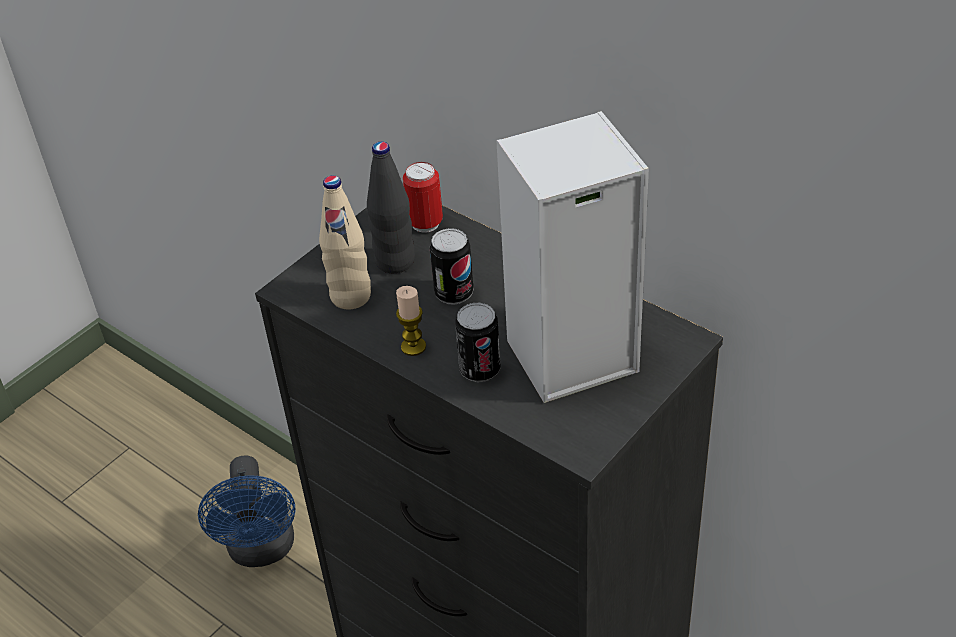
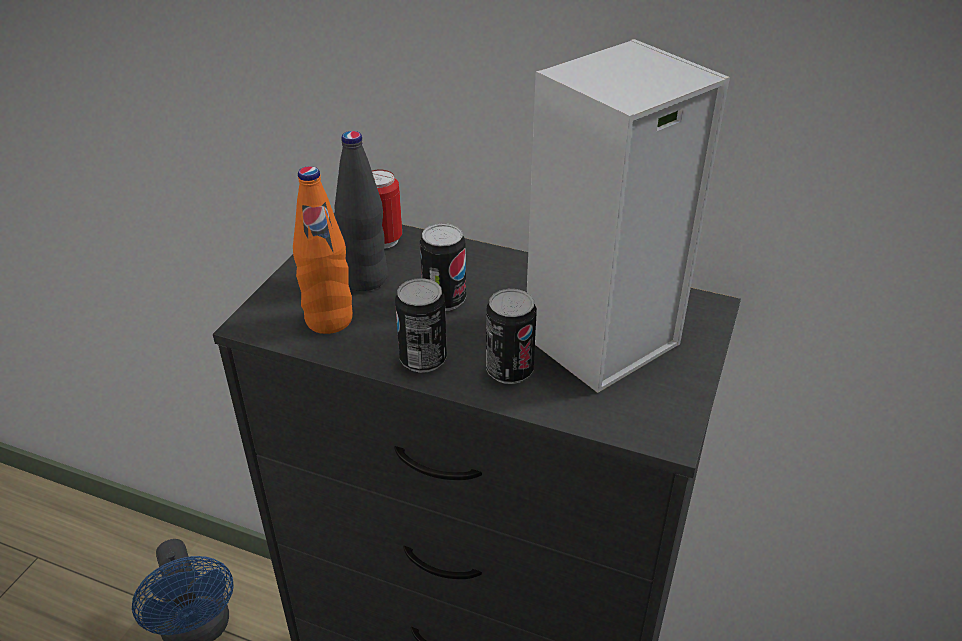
camera: 20 degrees left, 5 degrees down
(350, 297) = (329, 320): beige bottle -> orange bottle
(413, 347) = (423, 359): candle -> can

